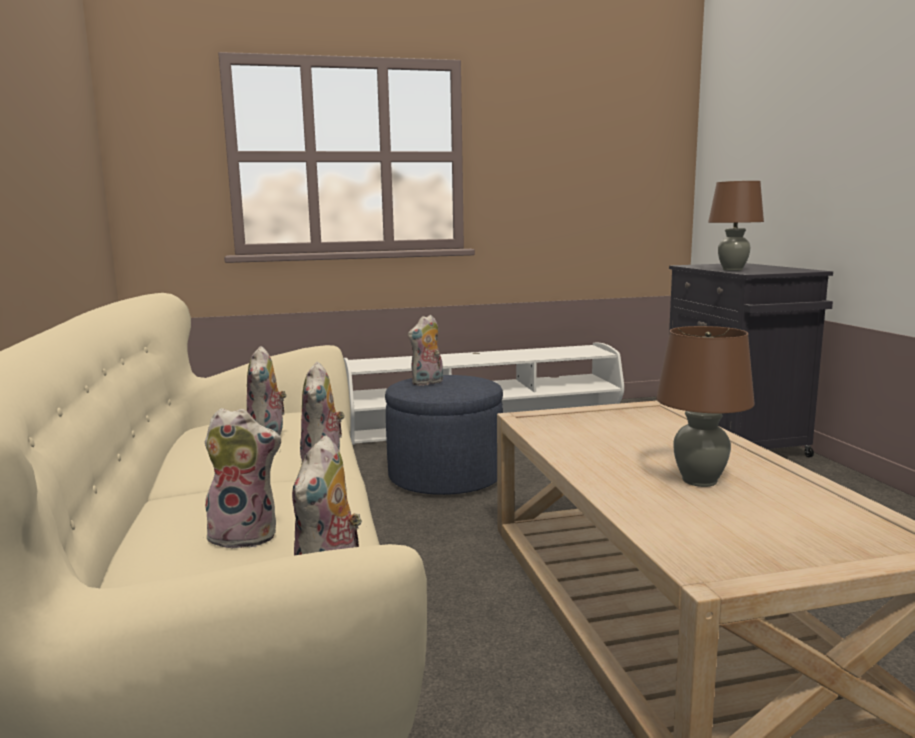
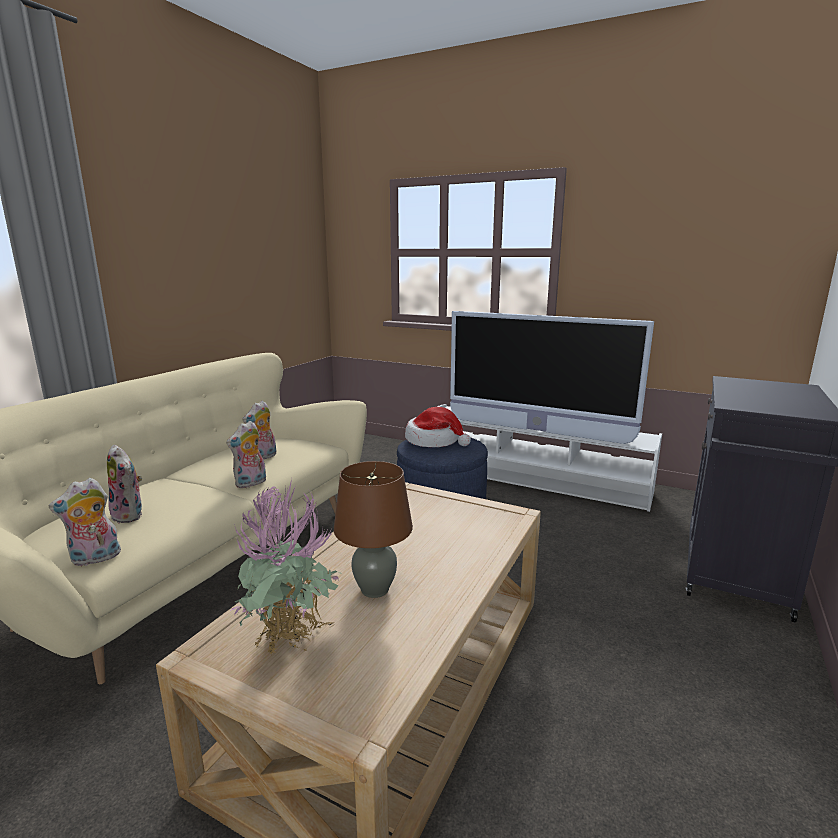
camera: 40 degrees right, 5 degrees up
(428, 383) = (434, 441): plush toy -> hat
(491, 360) = (537, 430): none -> television
(732, 270) = (736, 396): brown table lamp -> none
(760, 536) = (293, 649): none -> potted plant

